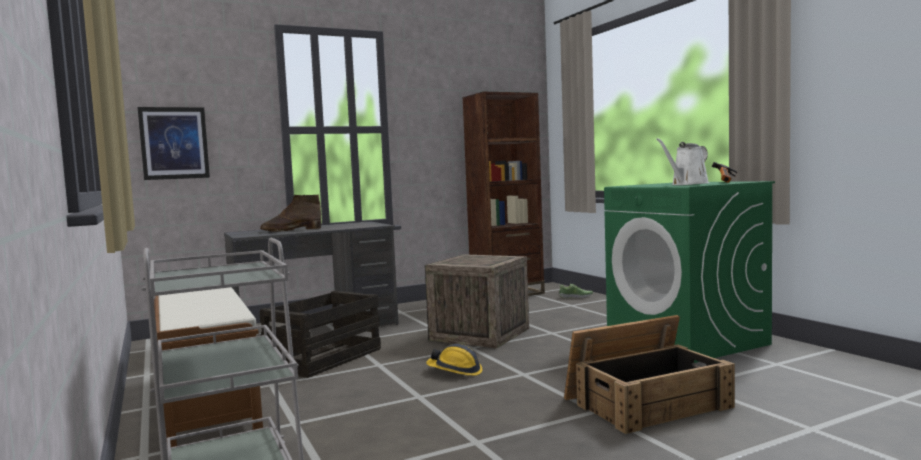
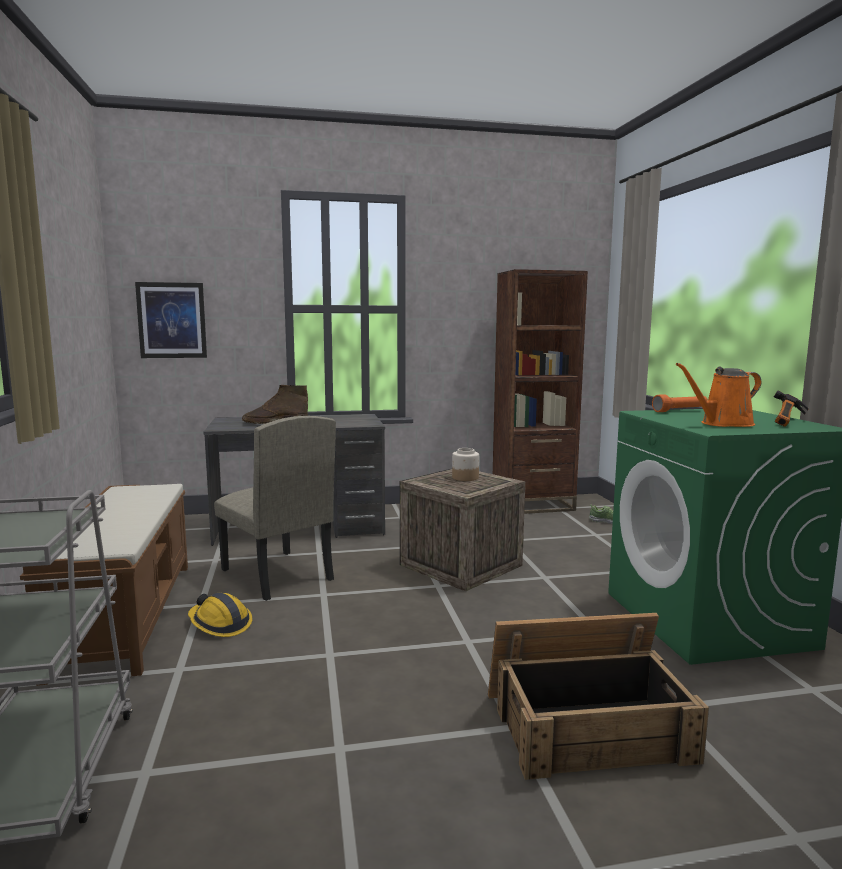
camera: 15 degrees right, 5 degrees up
(324, 359) = (276, 575): crate -> beige chair
(455, 371) = (395, 620): hard hat -> hard hat (219, 624)
(476, 258) = (465, 478): none -> jar
(646, 184) = (680, 411): none -> orange flashlight
(687, 184) = (723, 424): white watering can -> orange watering can

